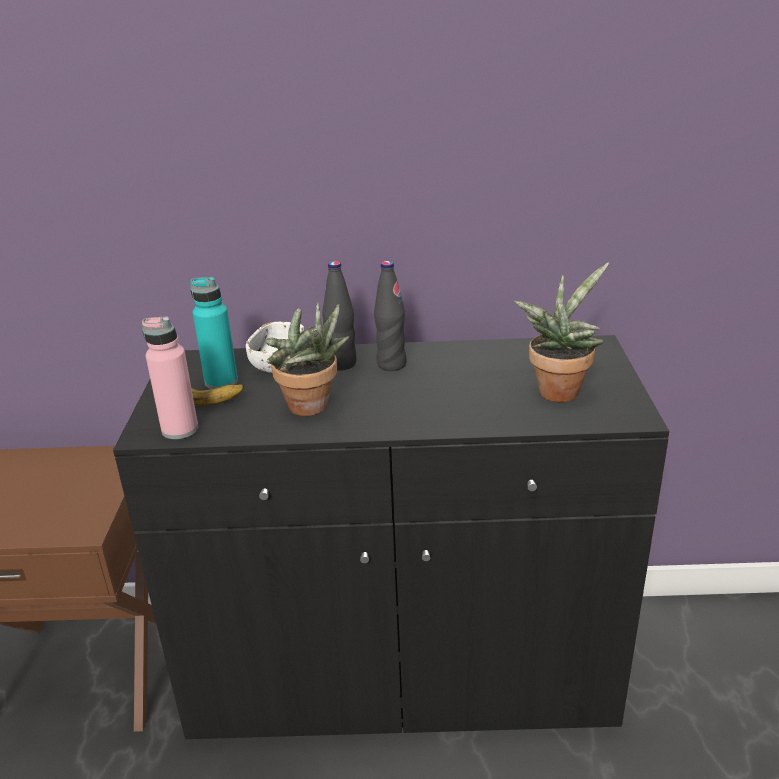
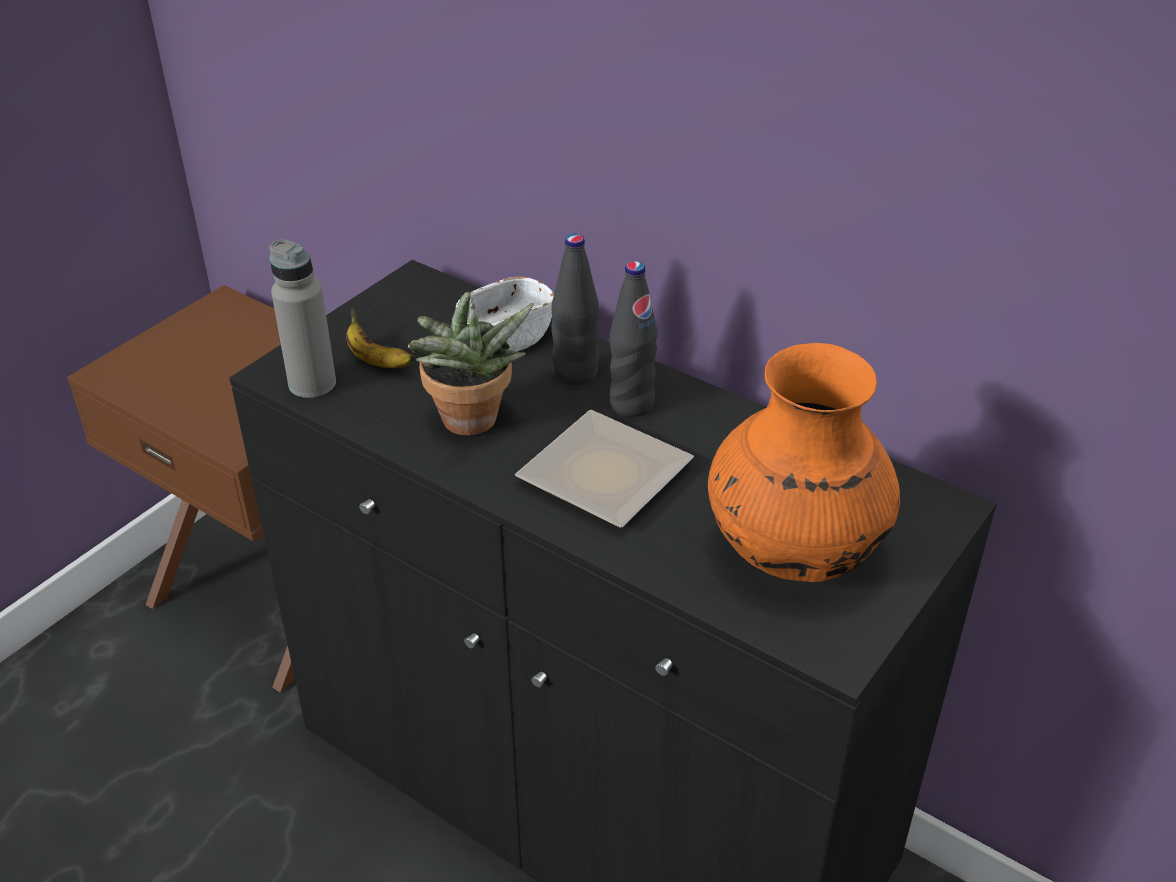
camera: 35 degrees right, 10 degrees up
(180, 429) = (312, 384): pink bottle -> grey bottle
(221, 382) = (419, 336): turquoise bottle -> none
(424, 397) = (611, 474): none -> plate
(559, 389) = (793, 552): potted plant -> orange vase

